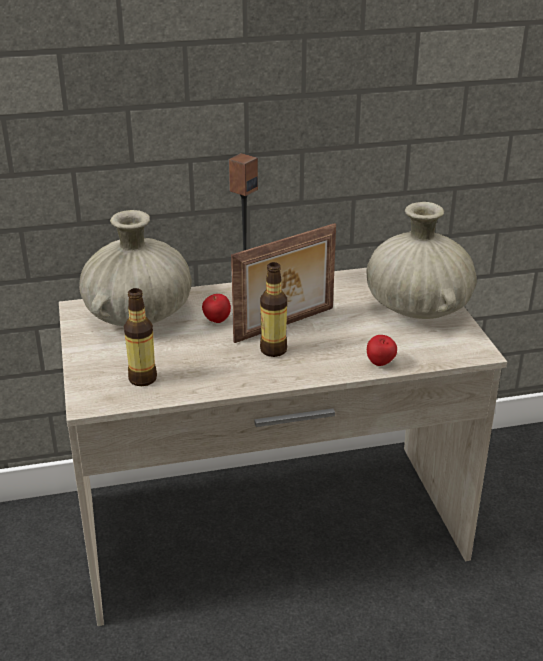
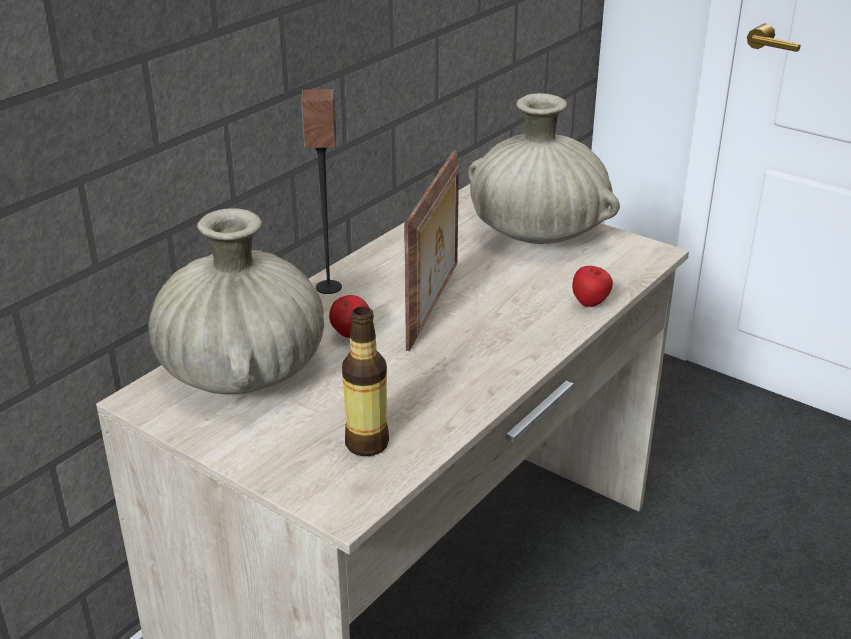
camera: 40 degrees left, 0 degrees up
(273, 350) = (463, 339): bottle -> none

